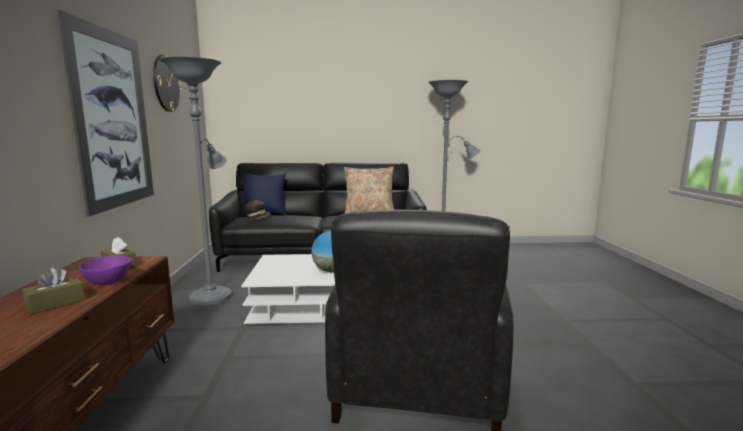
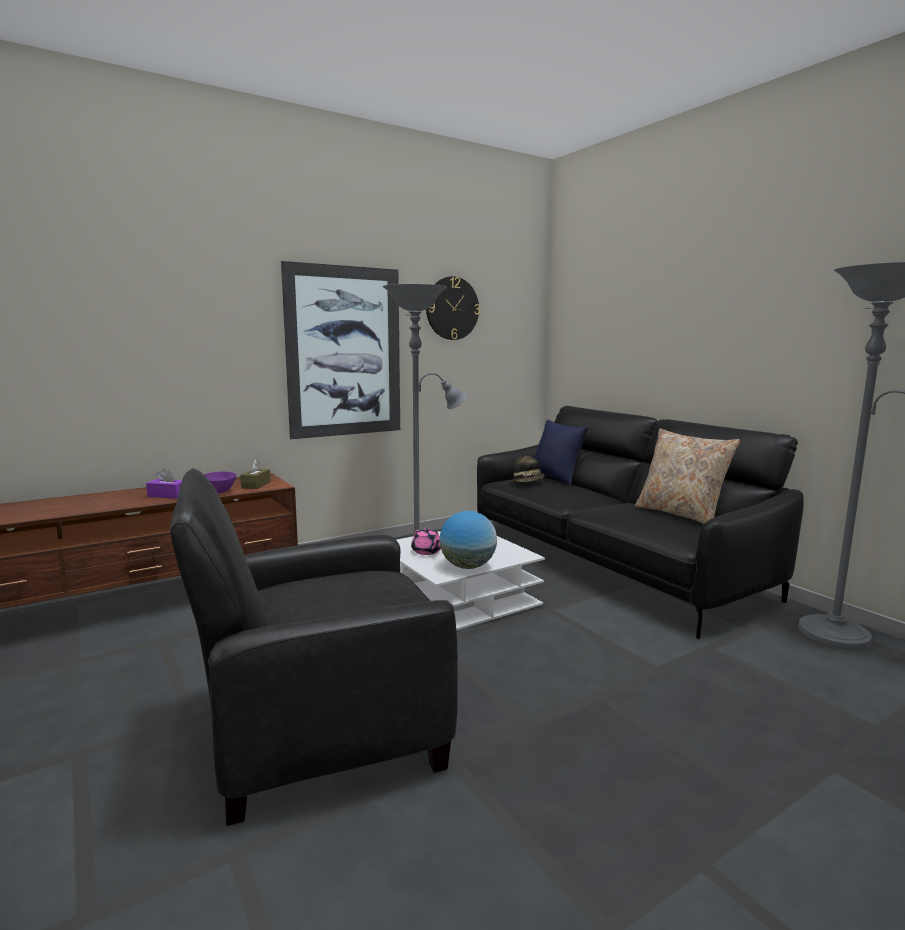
camera: 60 degrees right, 0 degrees up
(56, 303) = (168, 495): brown tissue box -> purple tissue box
(288, 274) = (427, 551): none -> pink teapot

